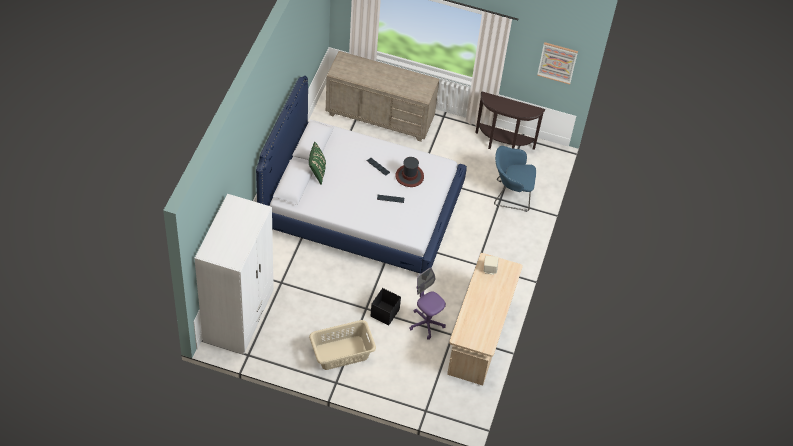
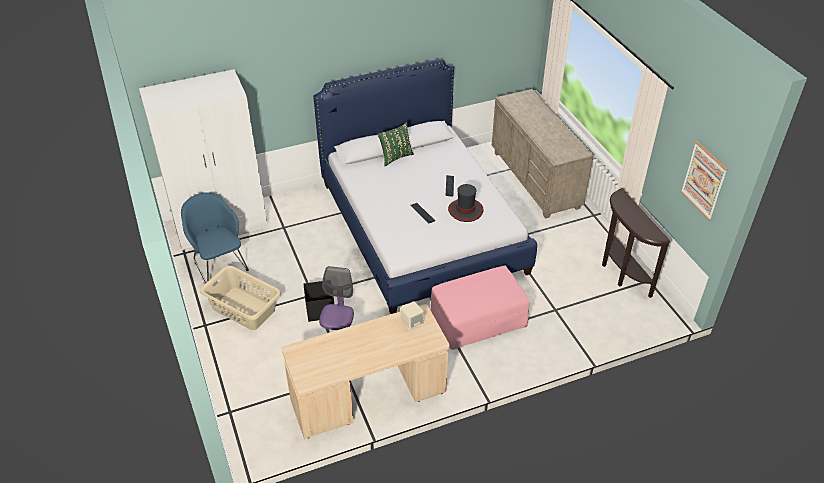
camera: 55 degrees right, 10 degrees down
(471, 241) = (478, 319): none -> pink ottoman
(510, 195) = (570, 314): blue armchair -> blue armchair (219, 265)

